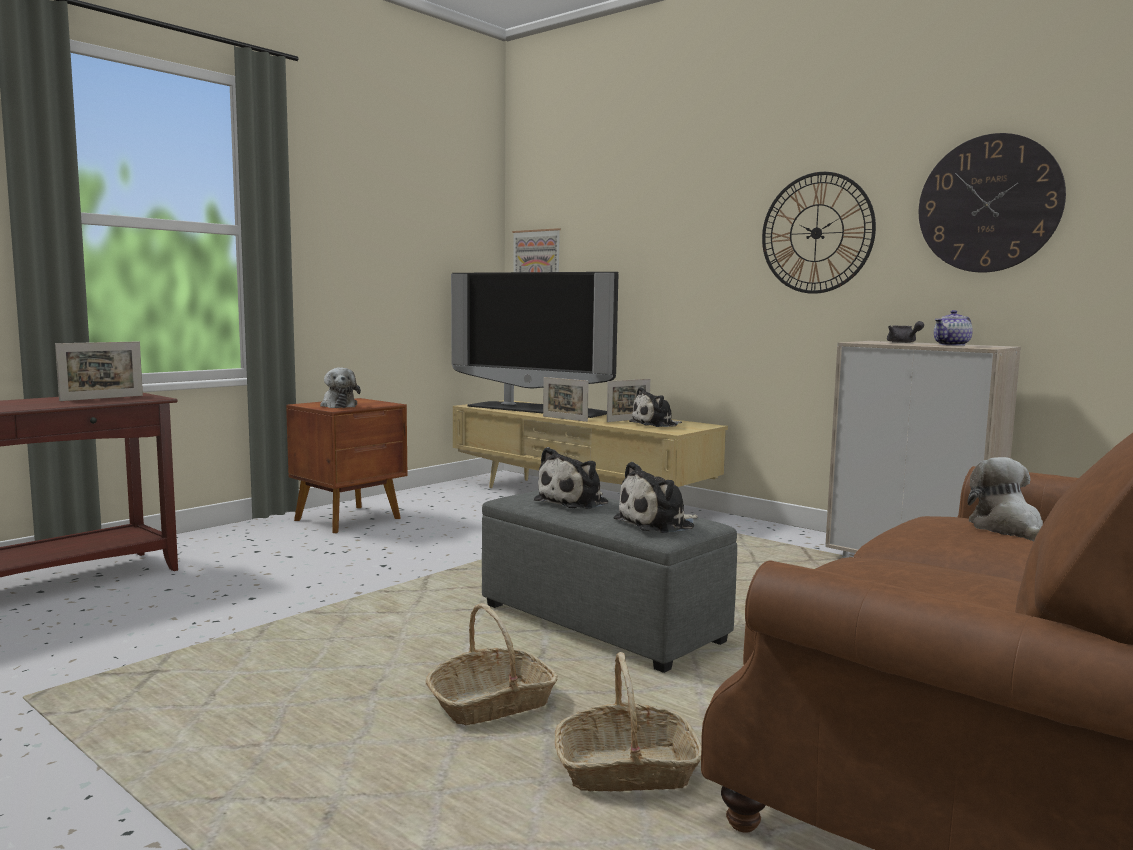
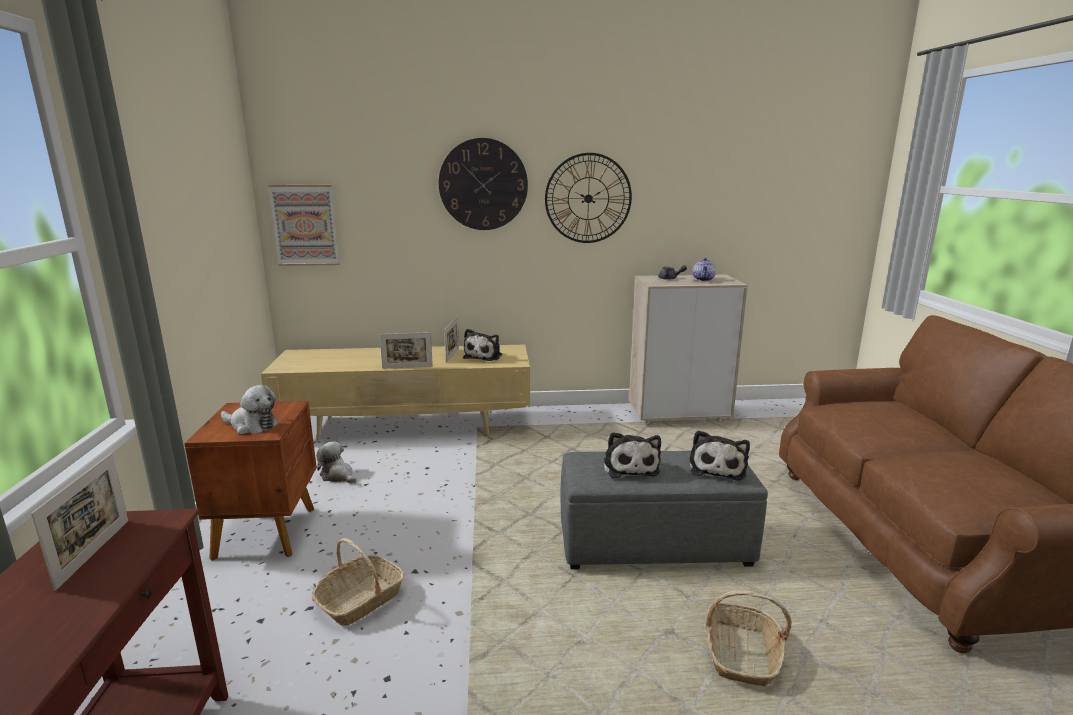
camera: 45 degrees left, 10 degrees up
(539, 409) = (352, 359): television -> none
(626, 771) = (872, 652): basket -> basket (360, 600)
(989, 204) = (703, 184): wall clock -> wall clock (483, 184)
(1008, 529) = (884, 413): plush toy -> plush toy (338, 476)

